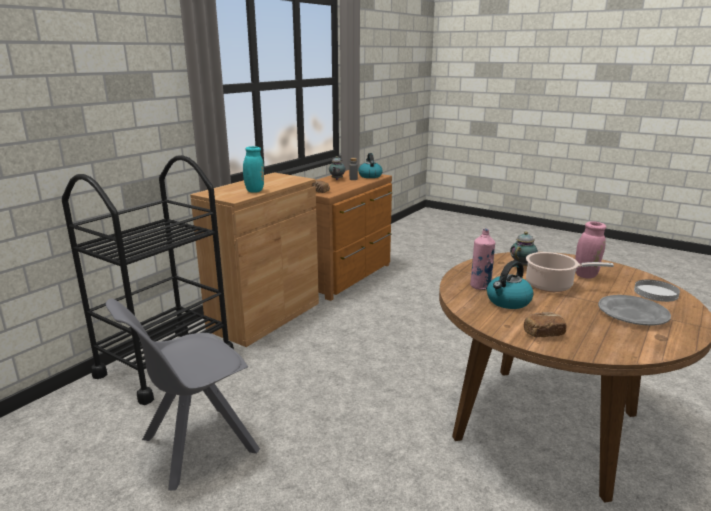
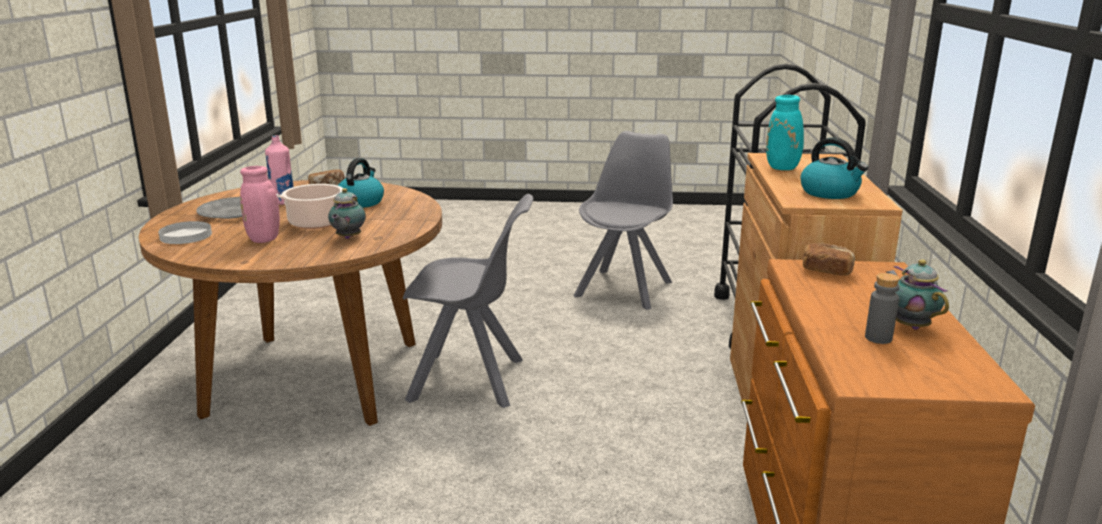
camera: 150 degrees right, 0 degrees up
(370, 176) = (880, 370): kettle -> kettle (830, 193)
(425, 384) = (470, 380): none -> grey chair
(480, 286) = (394, 209): pink bottle -> pink bottle (283, 202)

